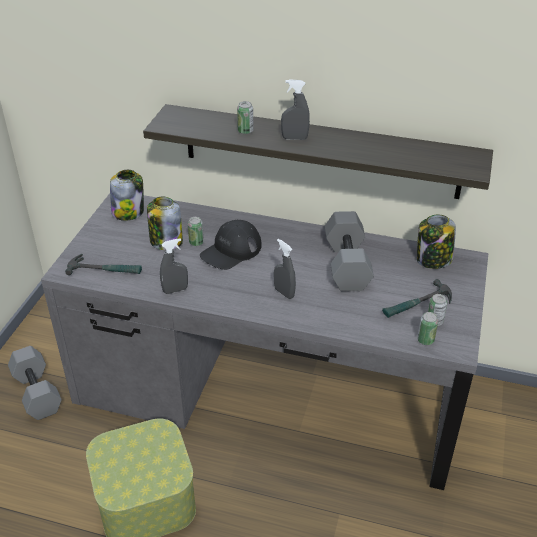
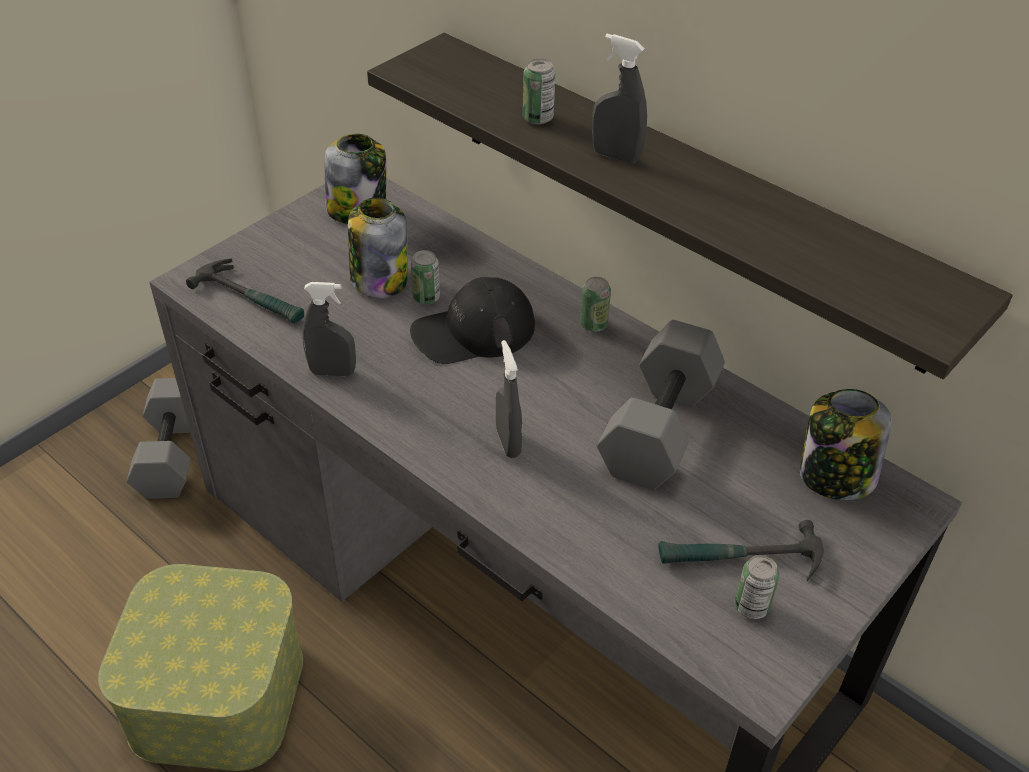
camera: 25 degrees right, 5 degrees up
(425, 340) = (707, 638): can -> can (593, 324)

